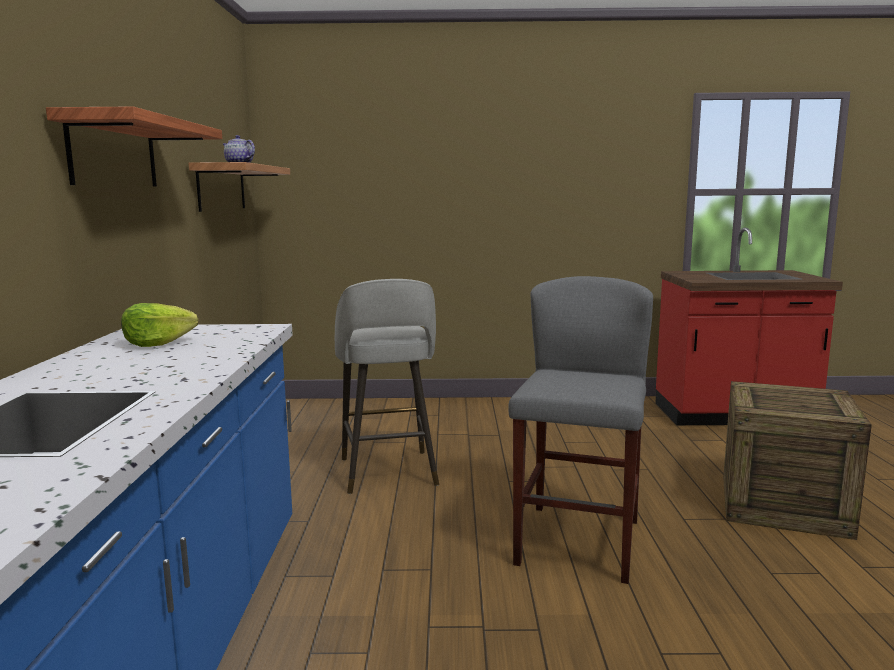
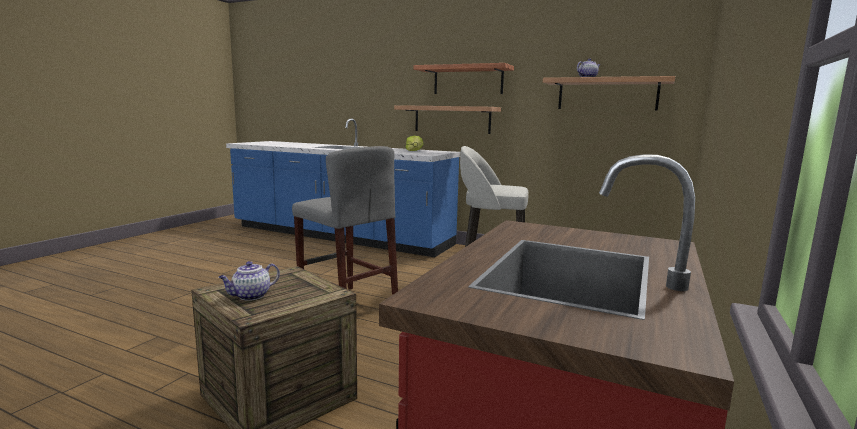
camera: 115 degrees right, 0 degrees up
(105, 251) = (452, 119): none -> shelf
(818, 402) = (250, 296): none -> teapot

